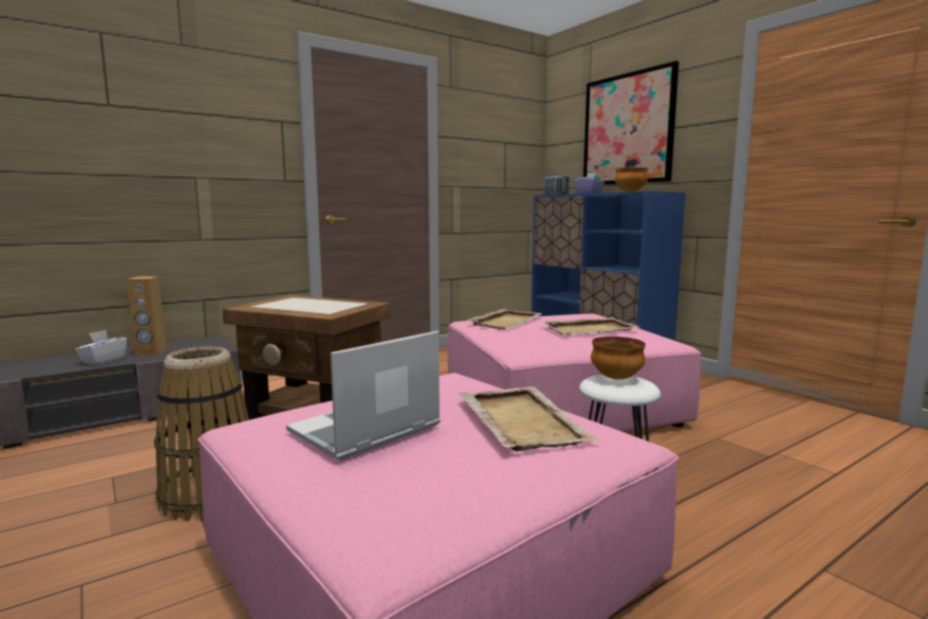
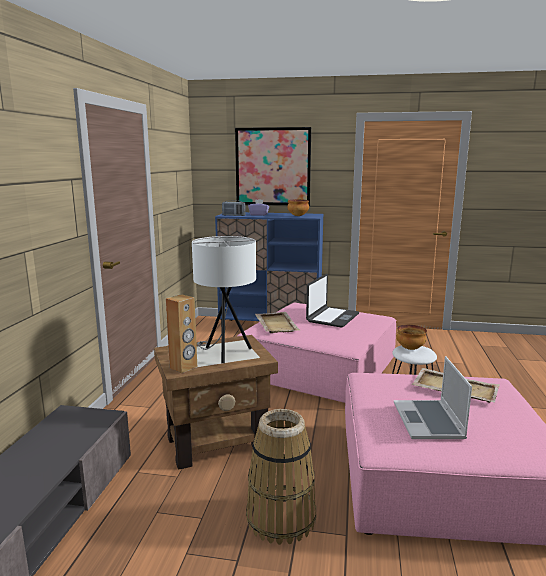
camera: 45 degrees left, 5 degrees up
(103, 360) = (36, 472): white tissue box -> none
(151, 353) = (57, 446): brown speaker -> brown speaker (183, 367)
(315, 305) = (225, 353): none -> white table lamp
(590, 329) = (332, 318): beige tray -> laptop

